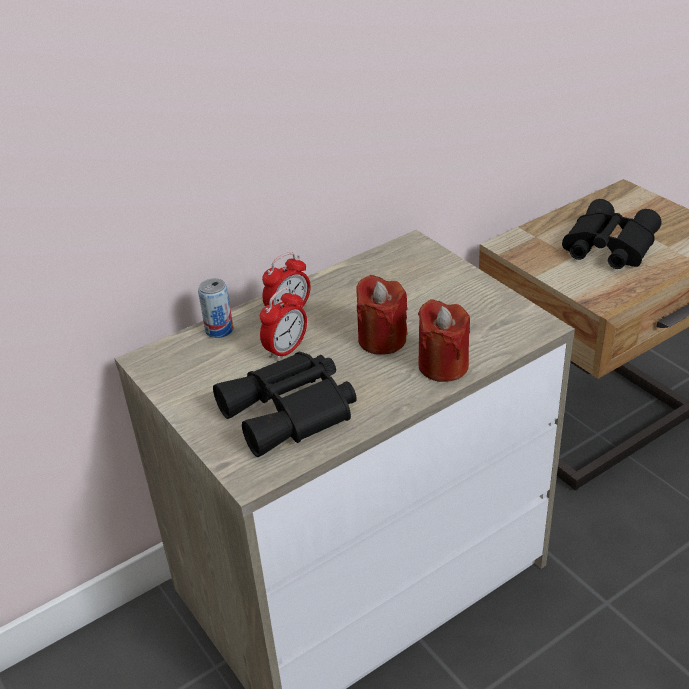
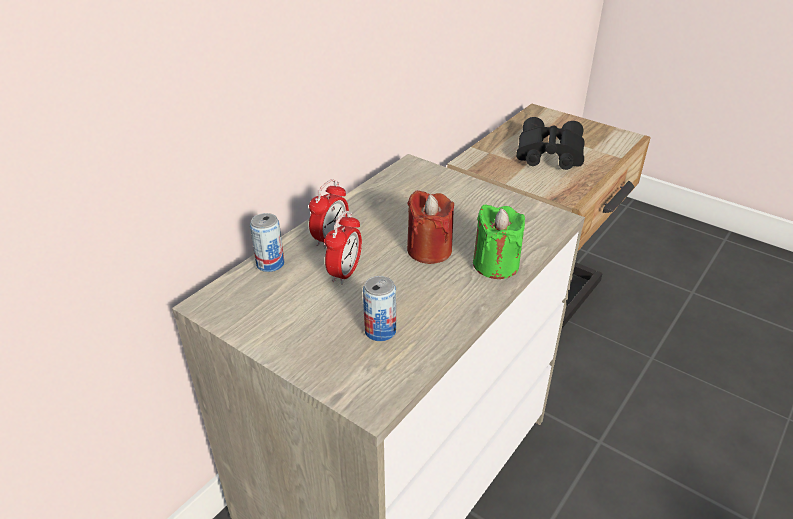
camera: 20 degrees left, 0 degrees up
(291, 412) = (380, 331): black binoculars -> can
(443, 366) = (495, 264): red candle -> green candle

